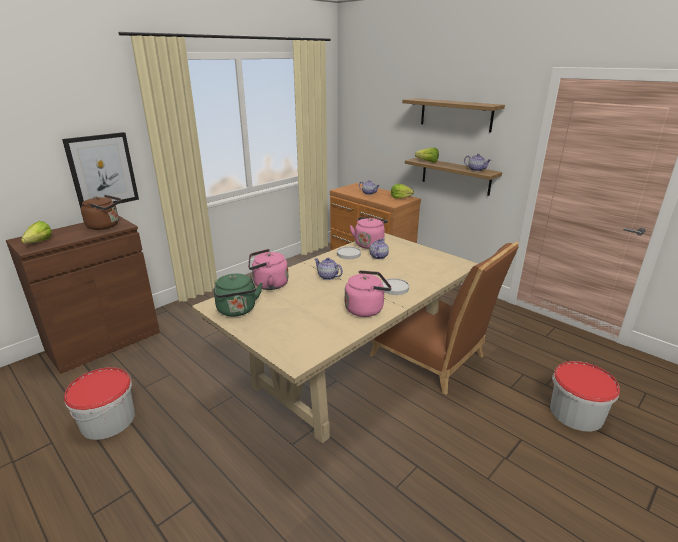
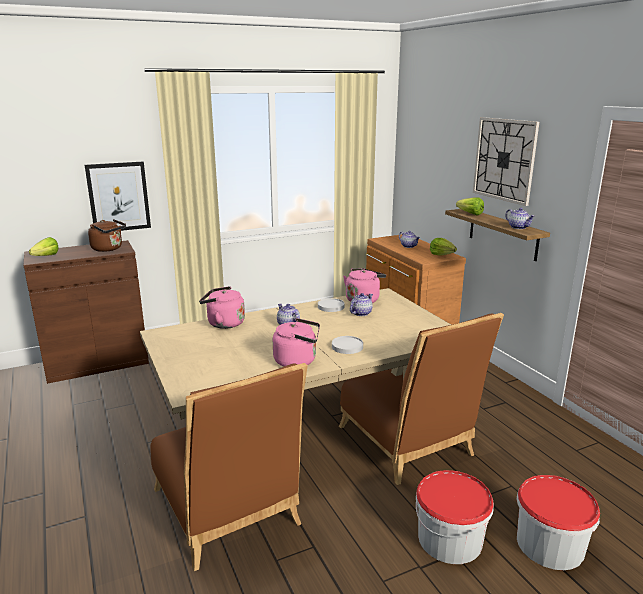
camera: 20 degrees right, 5 degrees down
(108, 420) = (60, 431): bucket -> bucket (450, 538)
(237, 310) = (175, 342): green kettle -> none
(328, 457) = (228, 513): none -> brown chair
(455, 114) = (504, 160): shelf -> wall clock

